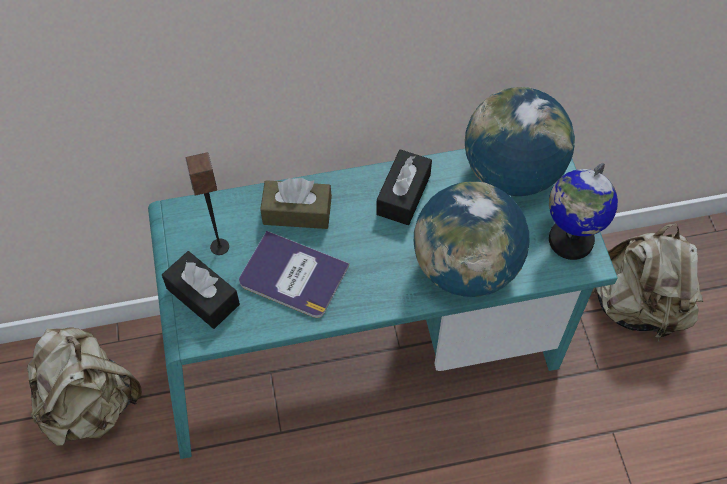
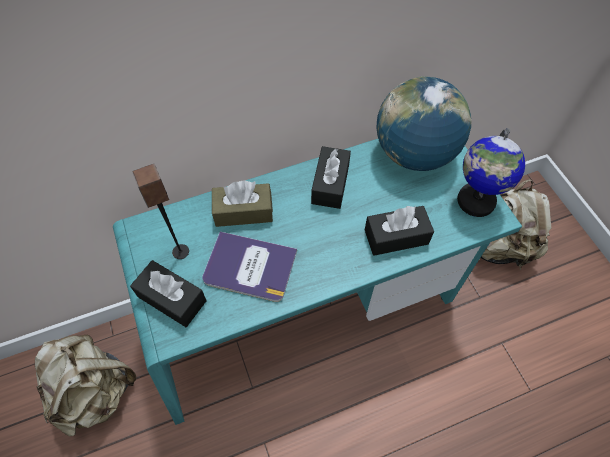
camera: 10 degrees left, 0 degrees up
(466, 267) = (396, 237): globe -> black tissue box

